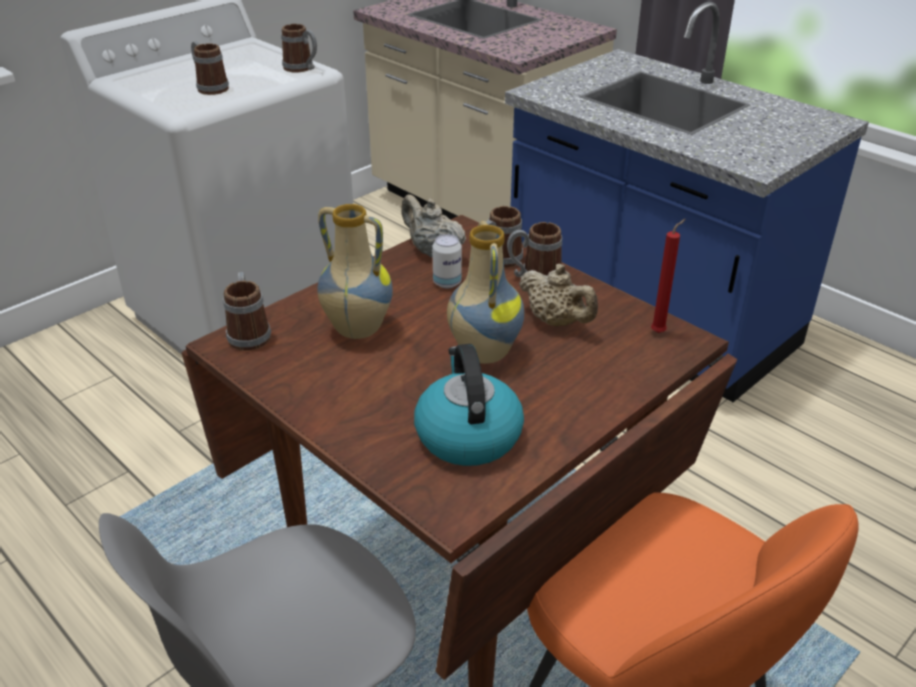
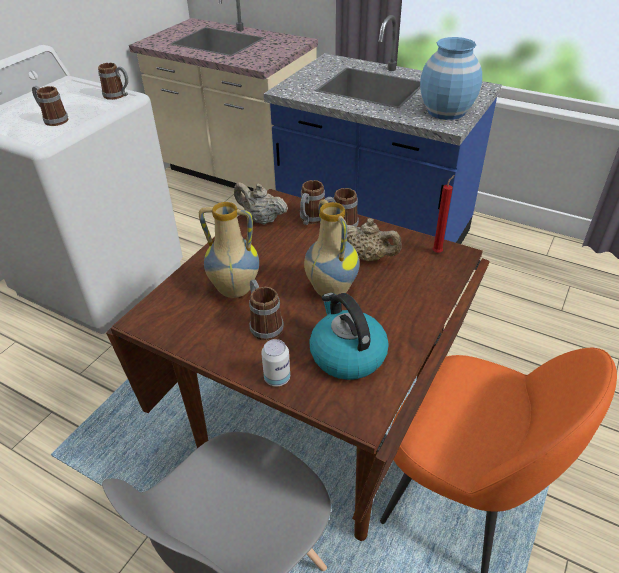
camera: 15 degrees left, 5 degrees up
(249, 333) = (156, 308): mug -> mug (264, 324)
(447, 283) = (282, 242): can -> can (277, 378)
(760, 148) = (446, 111): none -> blue vase

